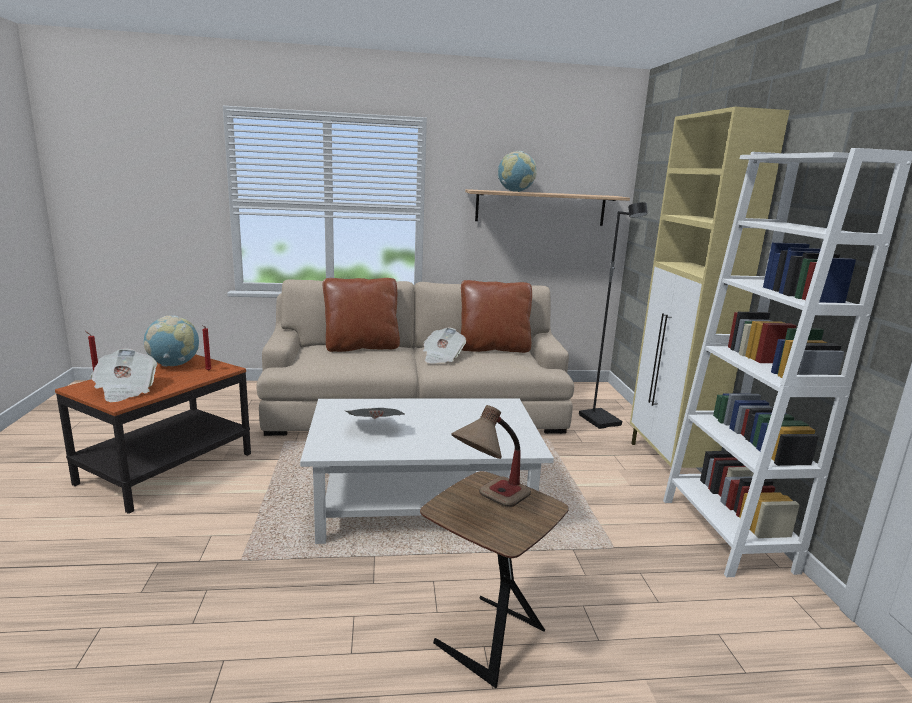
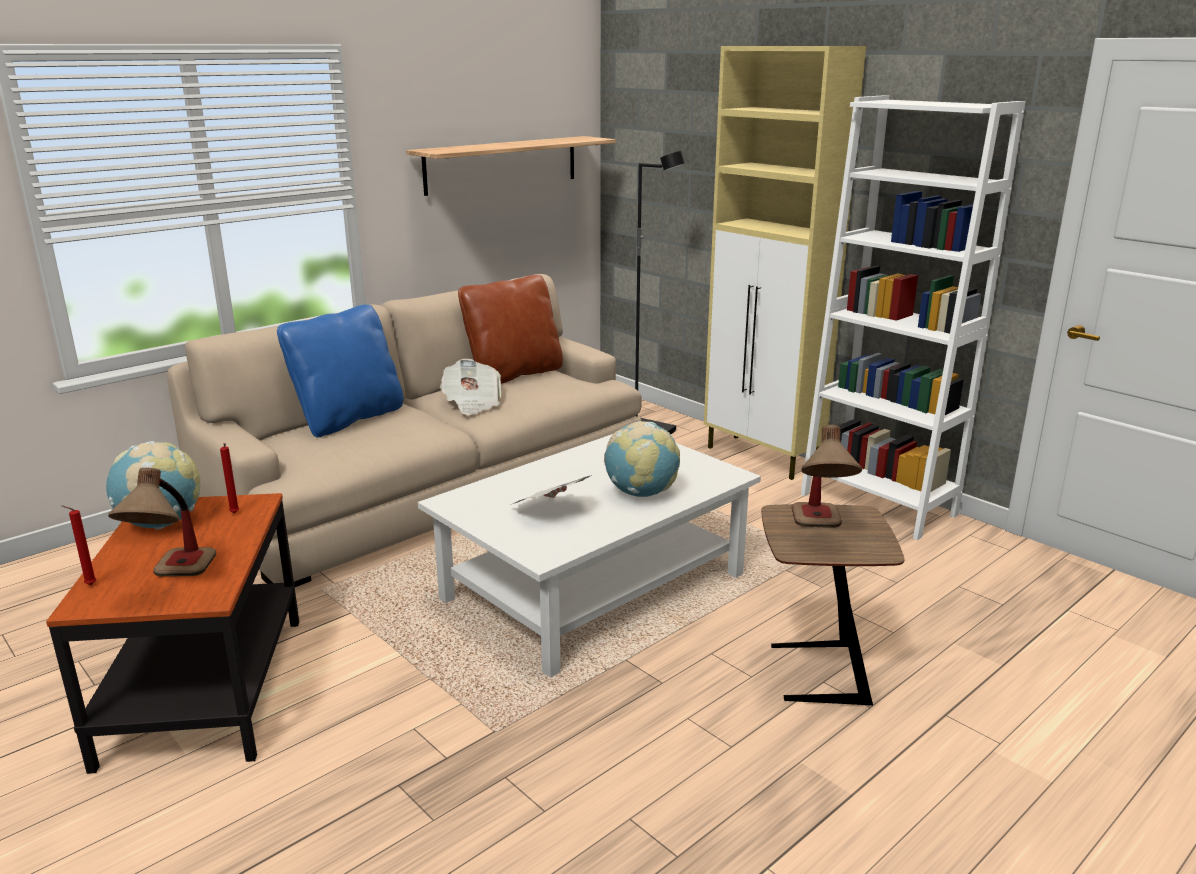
camera: 35 degrees left, 5 degrees up
(125, 390) = (175, 580): newspaper -> table lamp
(361, 347) = (349, 419): brown pillow -> blue pillow
(515, 191) = (480, 147): globe -> globe (641, 493)

